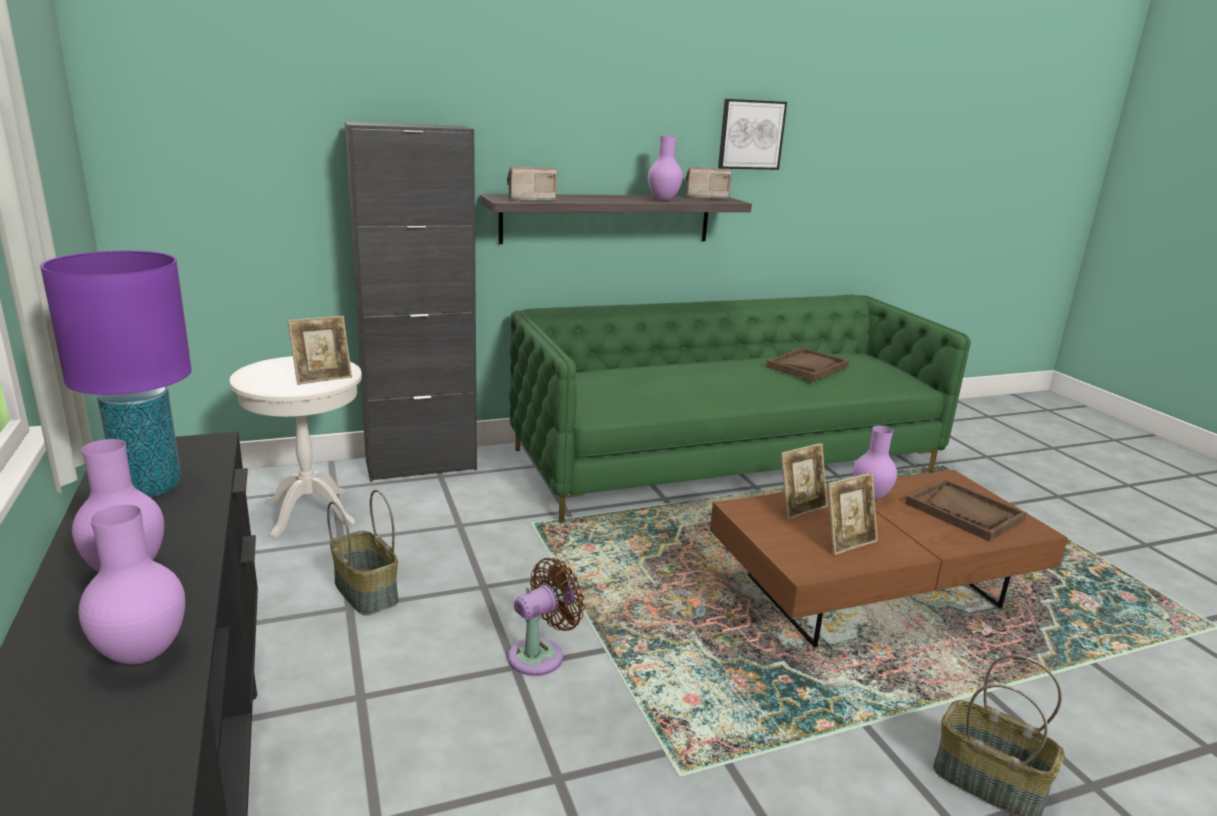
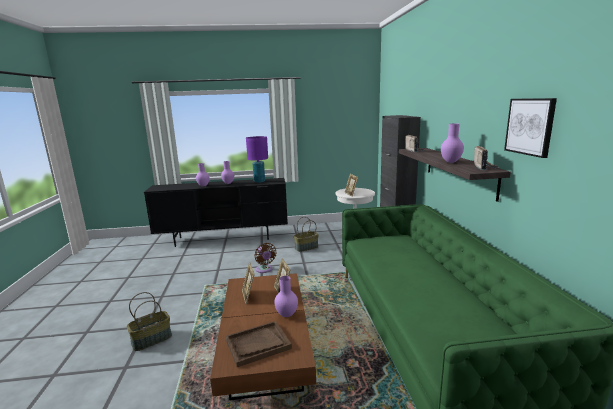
camera: 105 degrees right, 5 degrees down
(807, 367) = (446, 304): brown tray -> none

